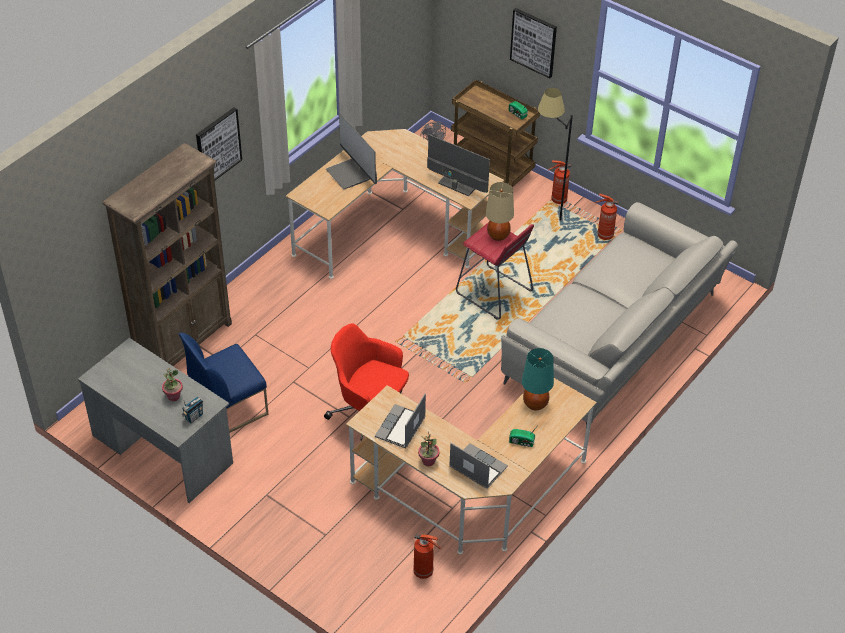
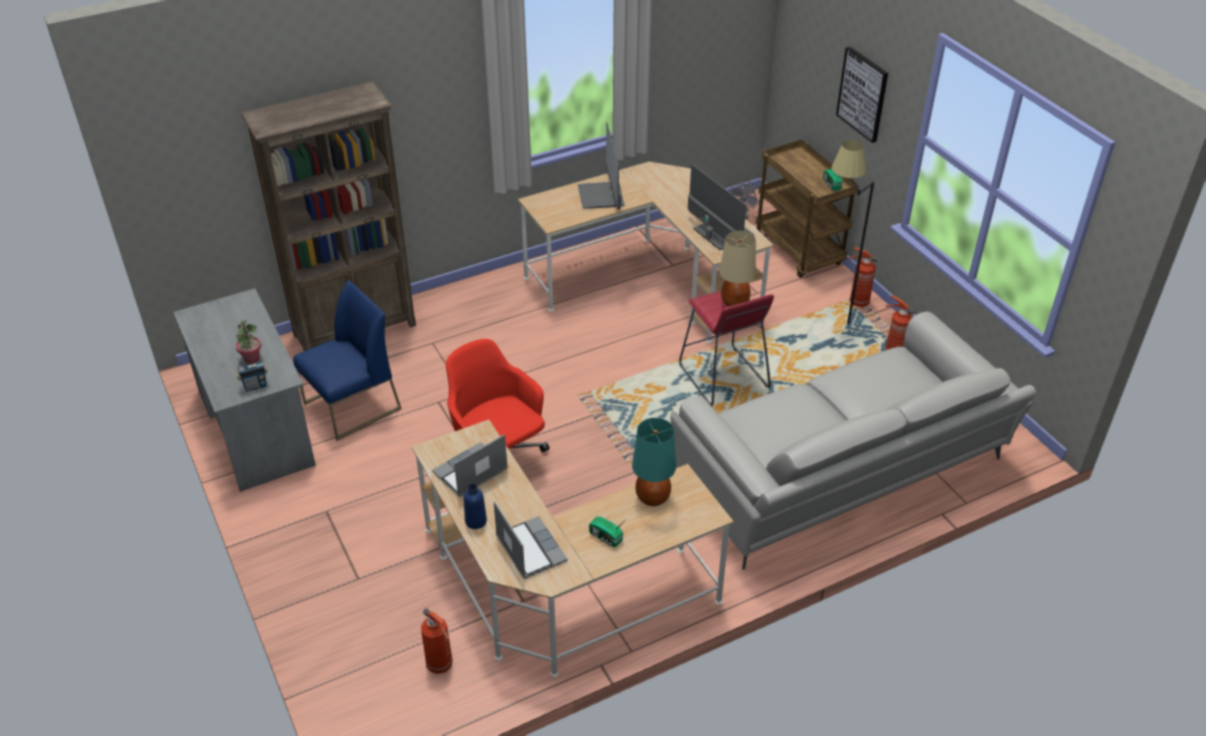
camera: 25 degrees right, 5 degrees down
(218, 146) = (428, 106): picture -> none
(228, 407) = (352, 407): blue chair -> blue chair turned 150 degrees clockwise
(428, 461) = (476, 521): potted plant -> blue bottle

